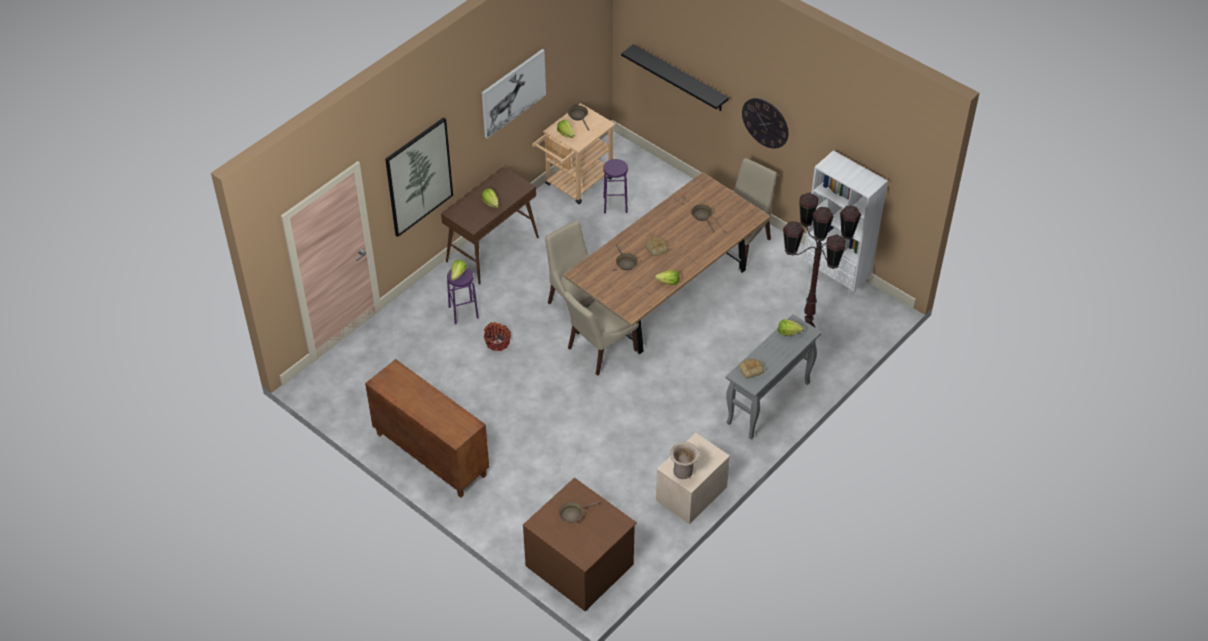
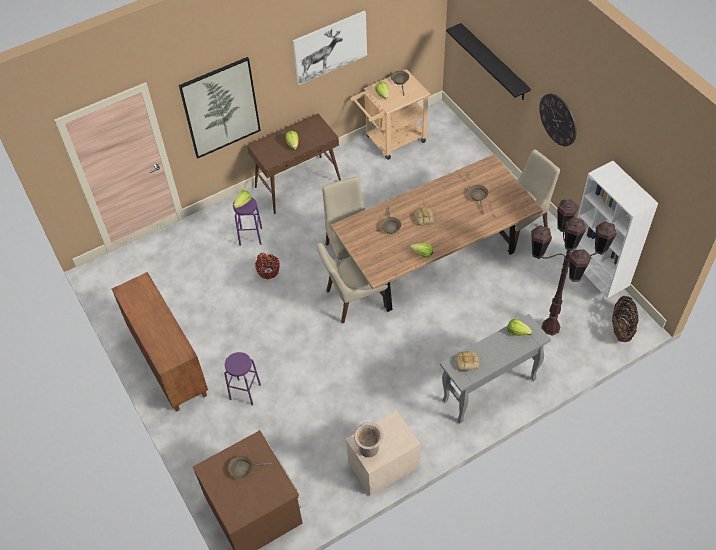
camera: 20 degrees right, 5 degrees up
(615, 205) = (419, 166): purple stool -> purple stool (245, 392)
(875, 317) = (621, 328): none -> basket

